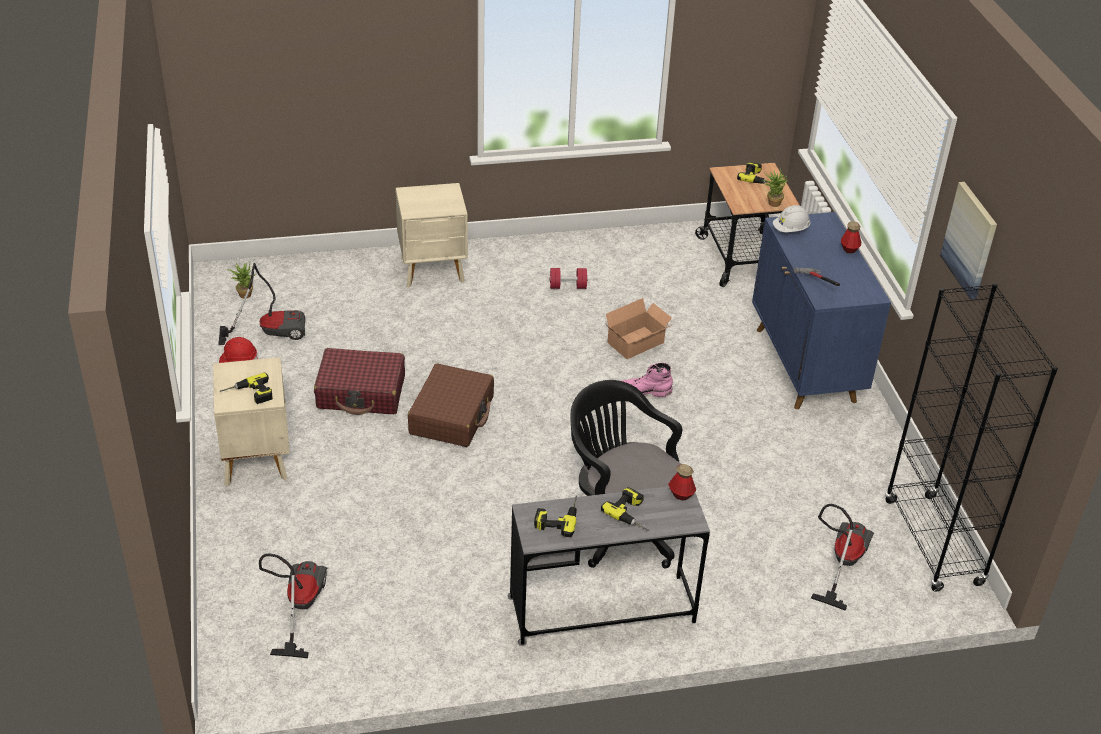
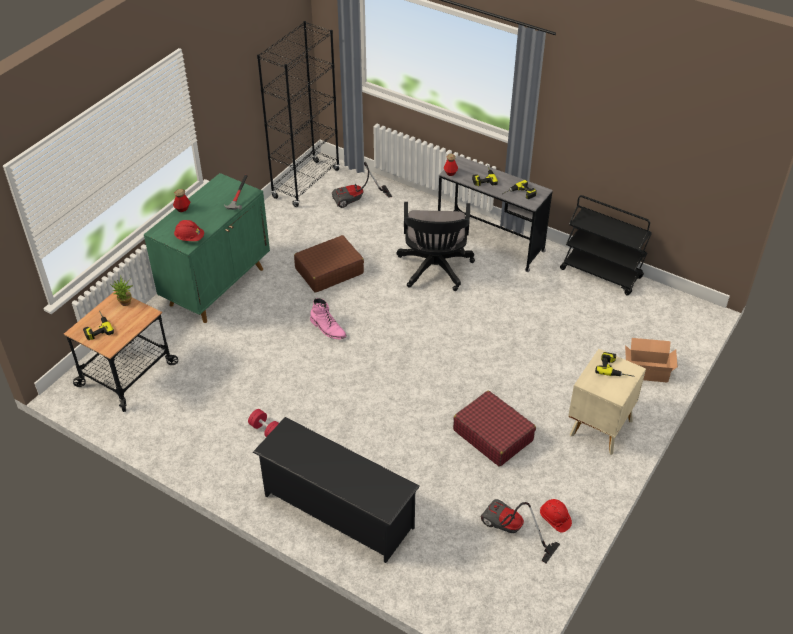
camera: 135 degrees left, 5 degrees up
(244, 293) = (501, 589): potted plant -> none
(298, 606) = (638, 327): vacuum cleaner -> none
(411, 661) = (601, 273): none -> black cart
(433, 270) = (337, 511): beige nightstand -> black shoe rack
(452, 415) = (453, 382): brown suitcase -> brown suitcase (329, 271)
(638, 343) = (284, 359): cardboard box -> cardboard box (646, 370)
(790, 230) = (190, 238): white hard hat -> red hard hat
(805, 365) = (217, 286): blue cabinet -> green cabinet
(970, 240) = (225, 74): picture -> none

